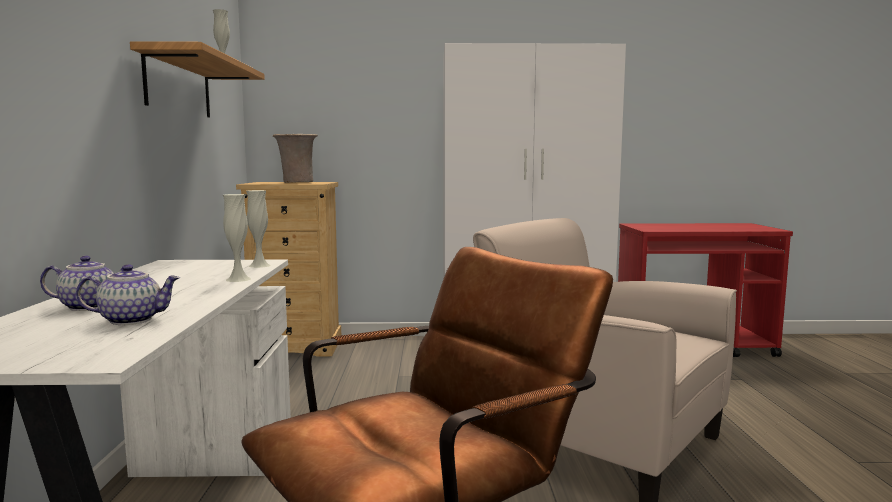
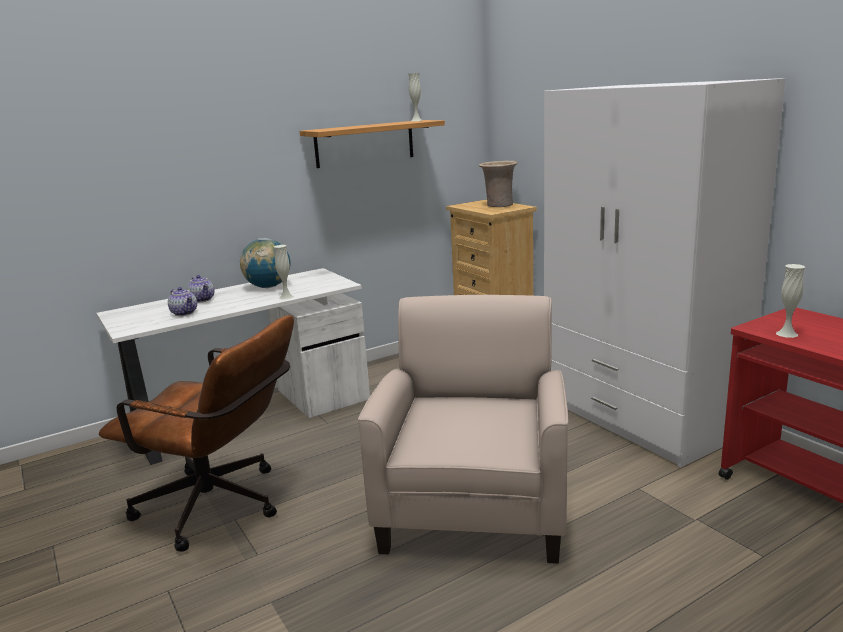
camera: 60 degrees right, 10 degrees up
(157, 280) = (268, 287): none -> globe
(259, 265) = (330, 287): white vase -> white vase (787, 334)

